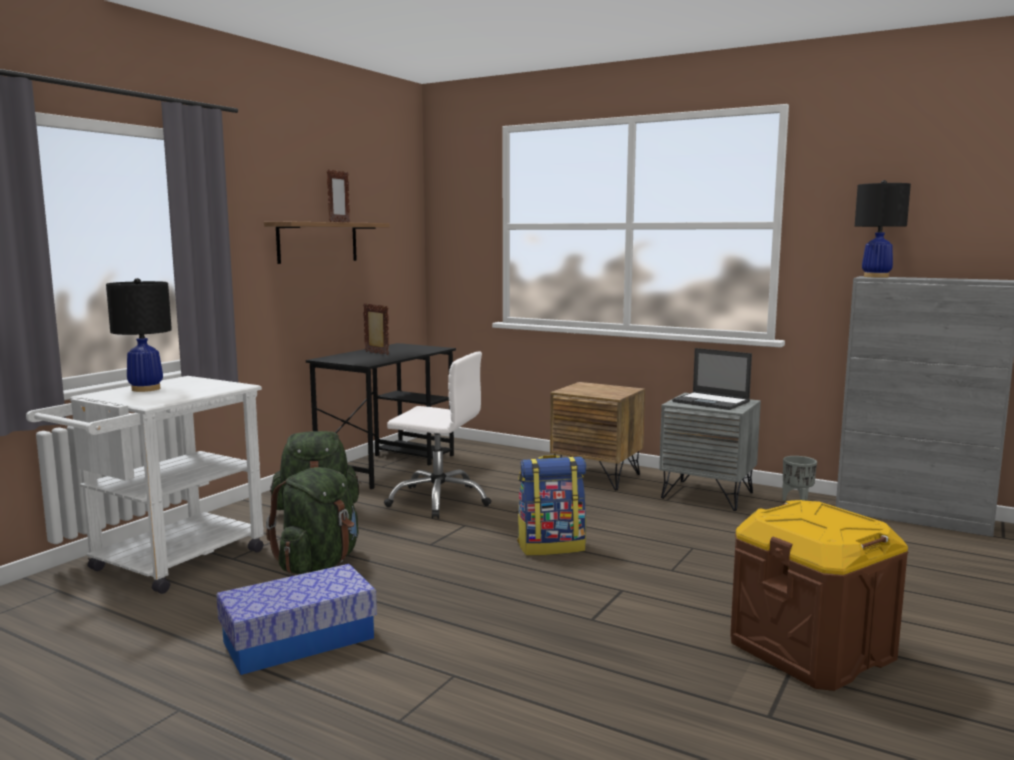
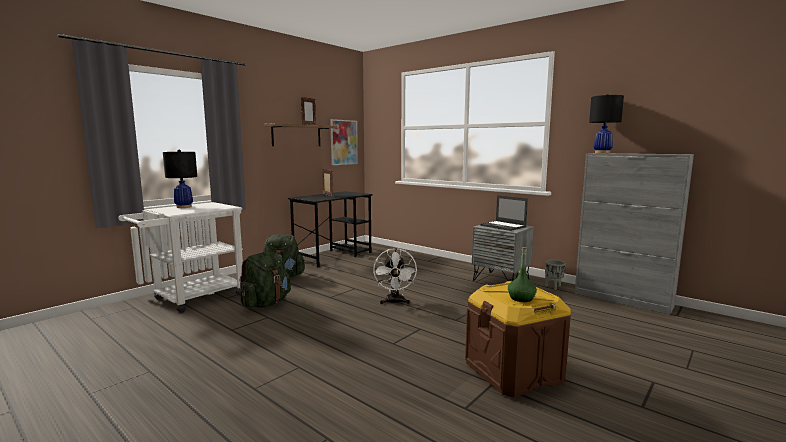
camera: 10 degrees right, 0 degrees up
(299, 640) = (231, 341): storage box -> none
(393, 252) = (343, 142): none -> picture
(439, 500) = (349, 275): white office chair -> none
(551, 546) = (394, 302): backpack -> white fan
(597, 477) = (442, 267): brown nightstand -> none
(832, 529) = (521, 298): none -> green bottle

